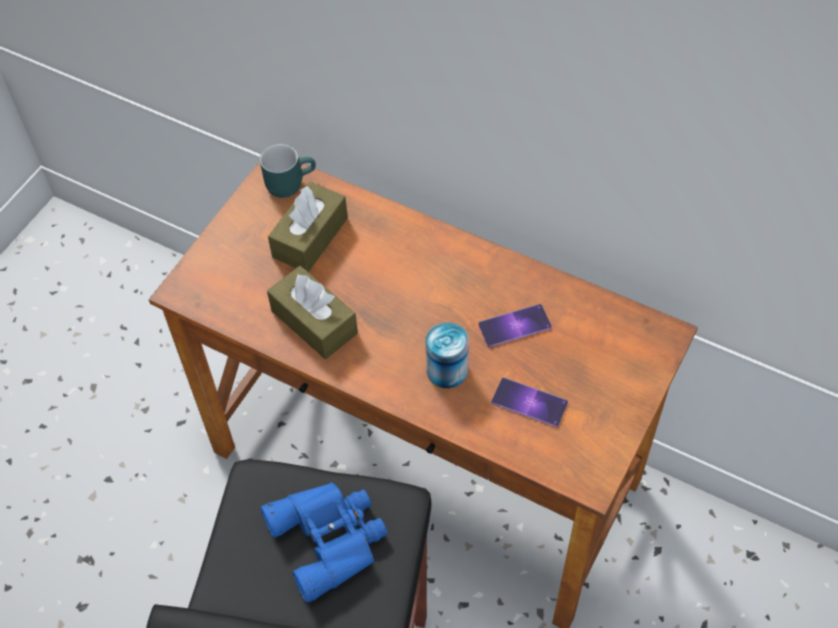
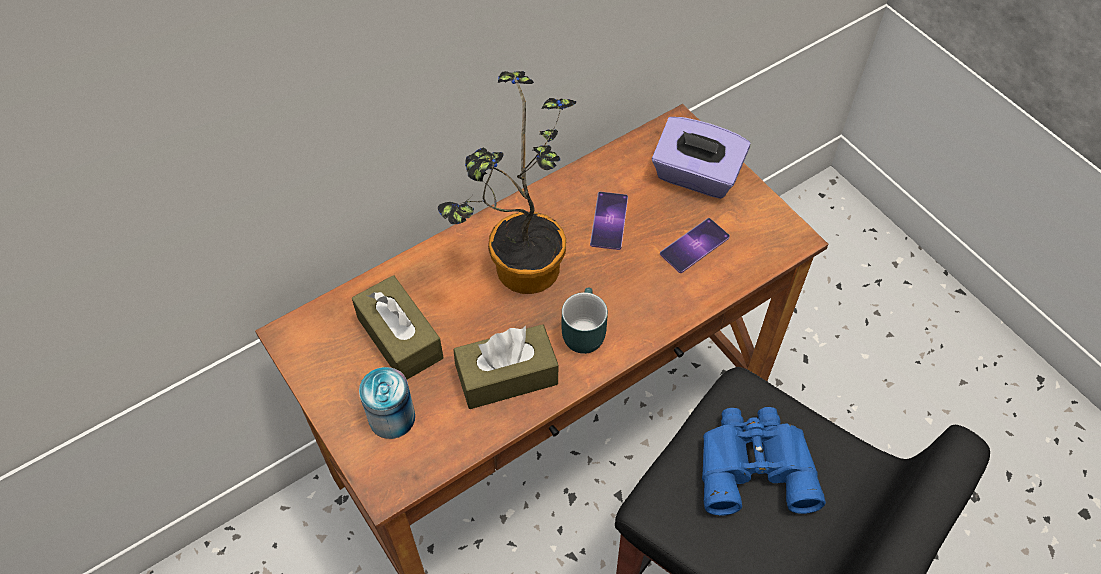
camera: 65 degrees left, 0 degrees up
(289, 182) = (314, 328): turquoise mug -> turquoise mug (581, 330)
(418, 285) = (518, 272): none -> potted plant
(447, 370) = (627, 291): can -> can (392, 417)
(612, 372) = (695, 176): none -> purple tissue box

